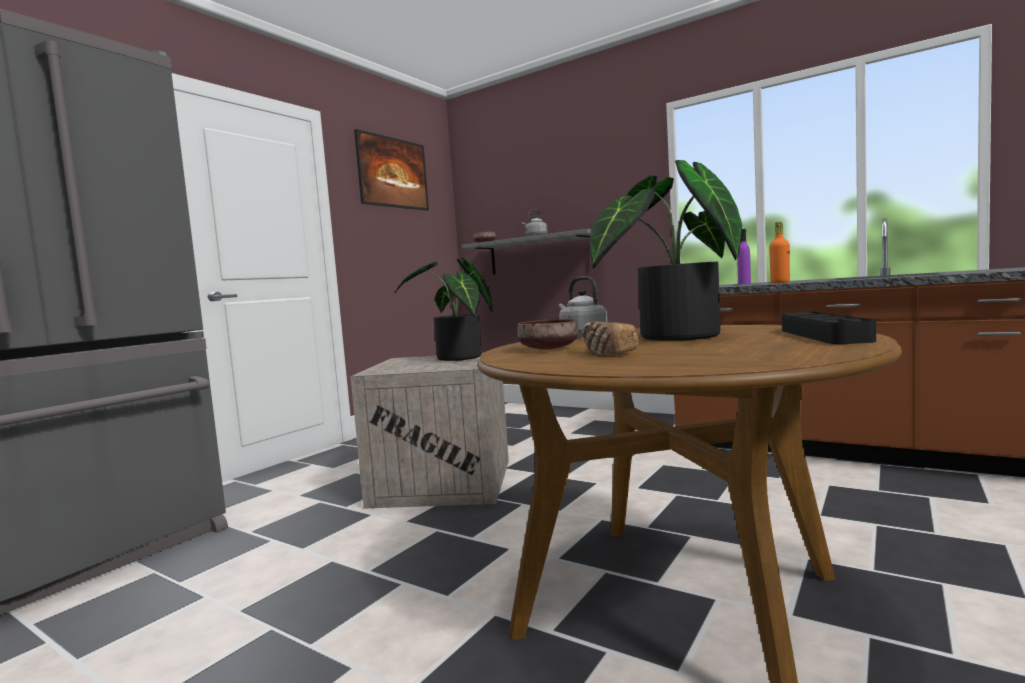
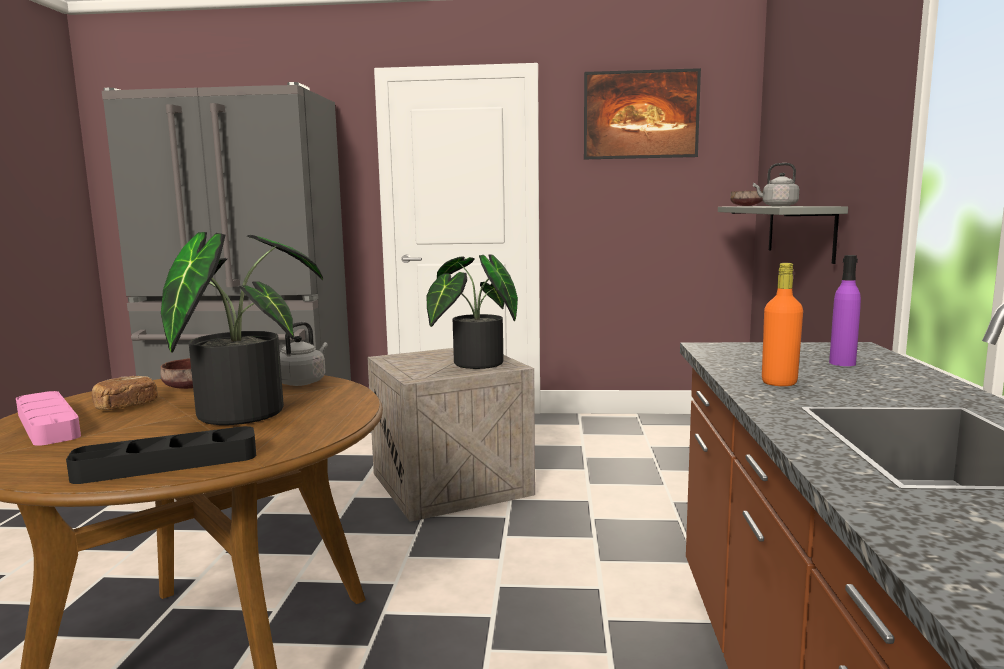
camera: 60 degrees right, 5 degrees up
(660, 361) = (48, 425): none -> pink tray

